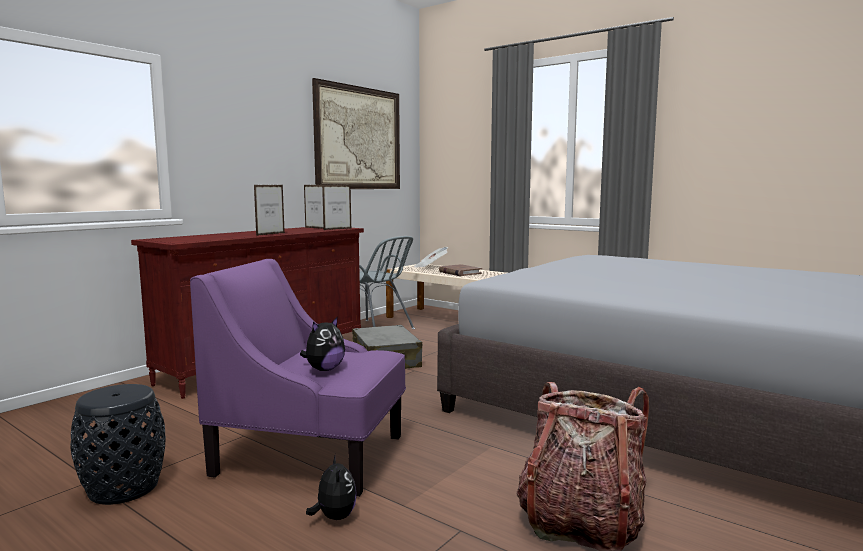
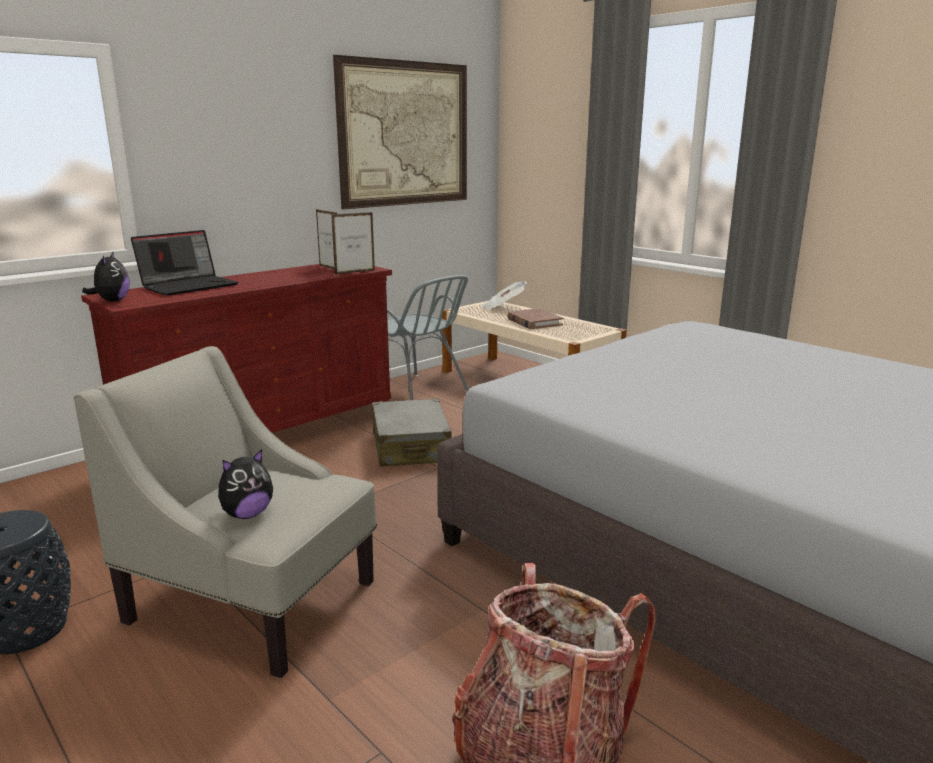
camera: 10 degrees right, 10 degrees up
(215, 235) = (189, 286): none -> laptop
(270, 234) = (258, 285): picture frame -> none
(312, 455) = (255, 602): purple armchair -> grey armchair
(334, 517) = (238, 708): plush toy -> plush toy (112, 301)

